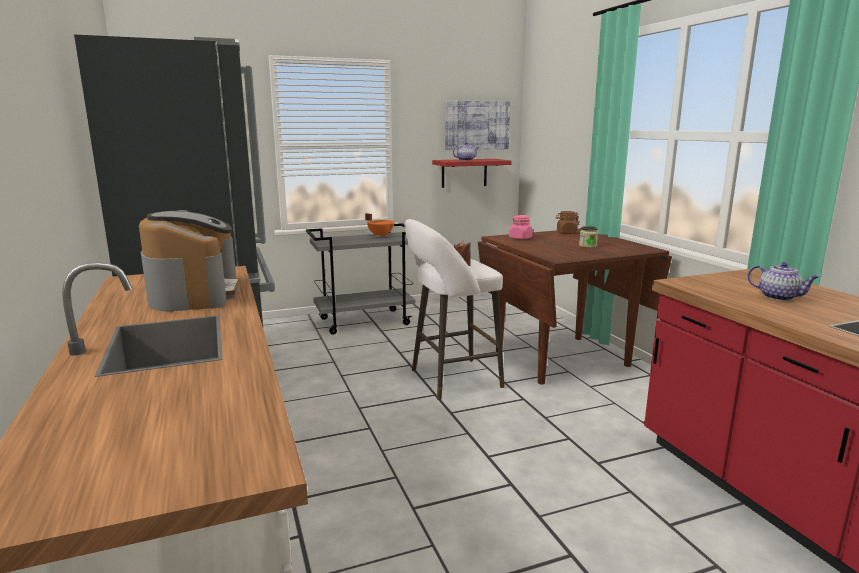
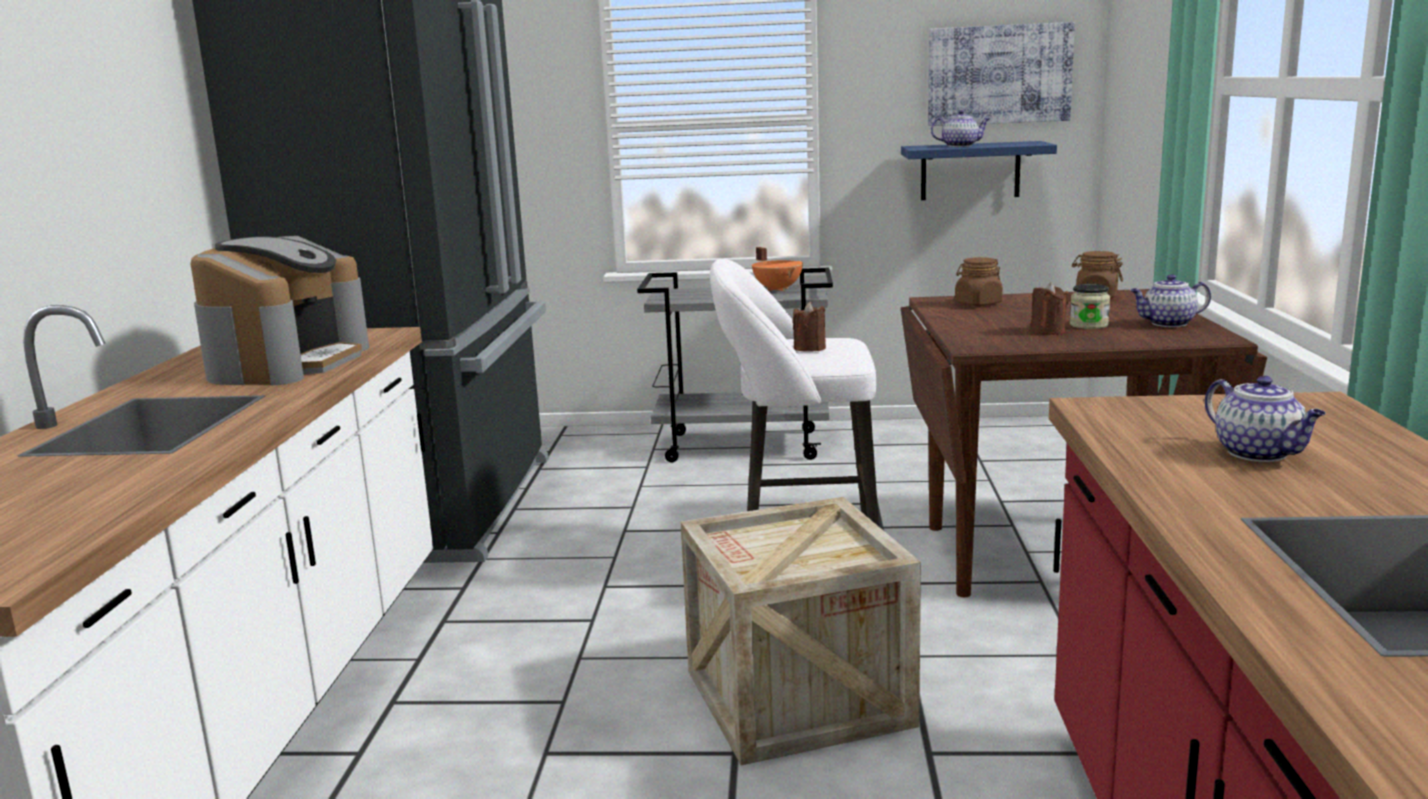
camera: 25 degrees right, 0 degrees up
(464, 173) = (970, 171): red shelf -> blue shelf
(514, 448) = (797, 697): none -> crate
(520, 238) = (978, 303): pink jar -> brown jar
(575, 249) = (1047, 331): none -> brown candle
(618, 243) = (1167, 324): none -> teapot

